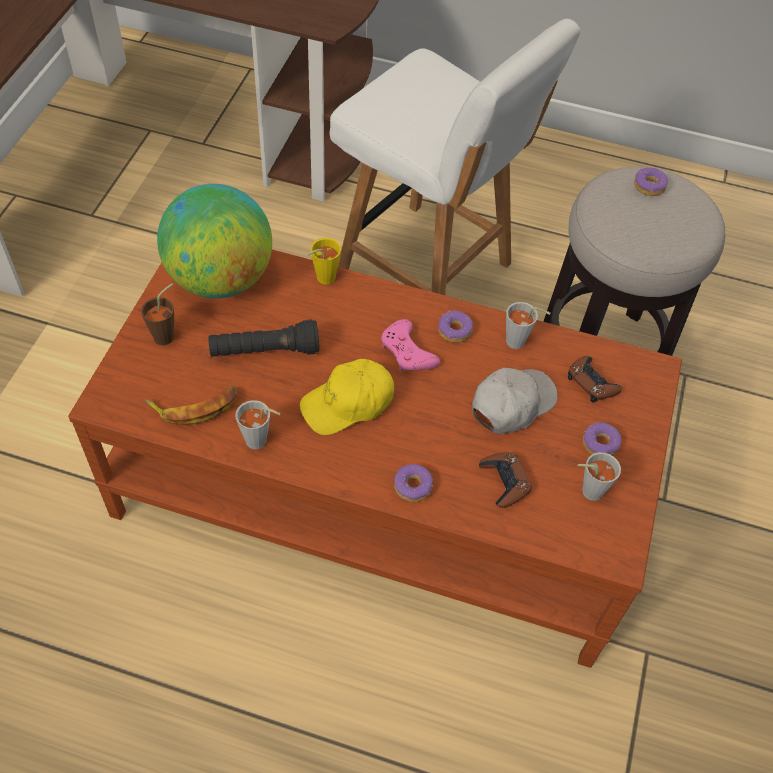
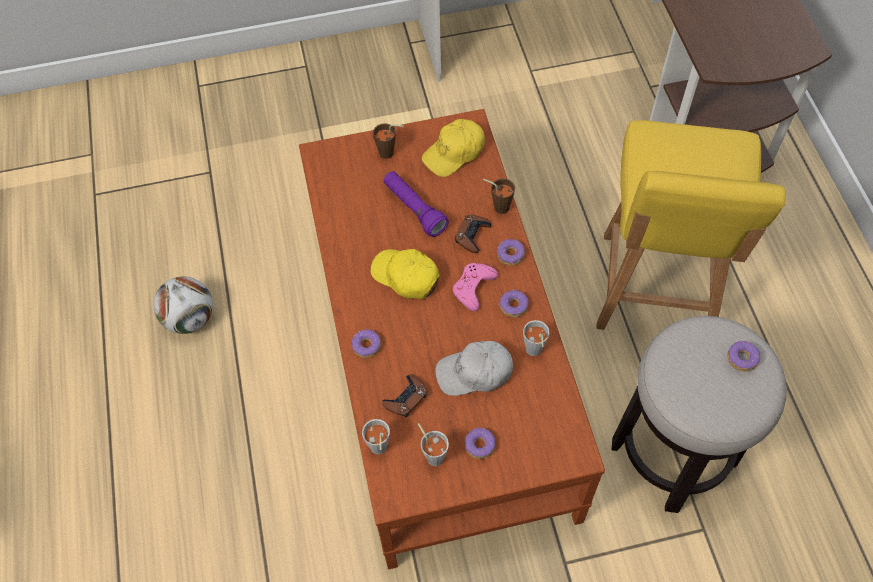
camera: 65 degrees right, 5 degrees up
(119, 734) = (190, 318): none -> football
(195, 407) = (347, 199): banana -> none
(220, 279) = (454, 153): globe -> yellow cap
(260, 442) = (344, 246): grey cup -> grey cup (378, 450)
(264, 351) = (414, 209): black flashlight -> purple flashlight
(322, 279) = (498, 206): yellow cup -> brown cup
(391, 301) = (510, 255): none -> donut
(428, 269) = (656, 290): white chair -> yellow chair
(512, 404) = (474, 373): white cap -> white cap turned 150 degrees clockwise
(591, 383) = (532, 416): brown game controller -> brown game controller (472, 235)

